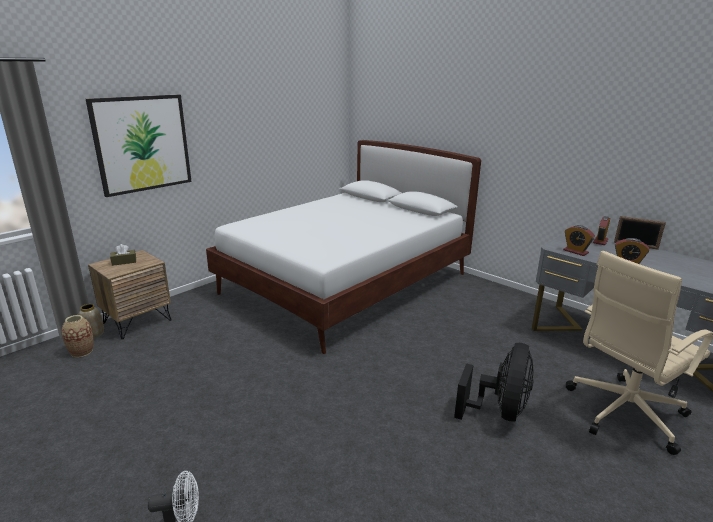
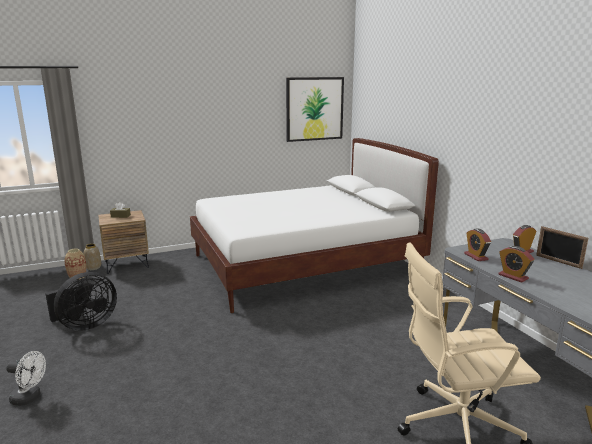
camera: 25 degrees right, 5 degrees down
(142, 144) = (148, 129): picture -> picture (314, 109)
(499, 411) = (331, 391): black fan -> black fan (85, 325)

